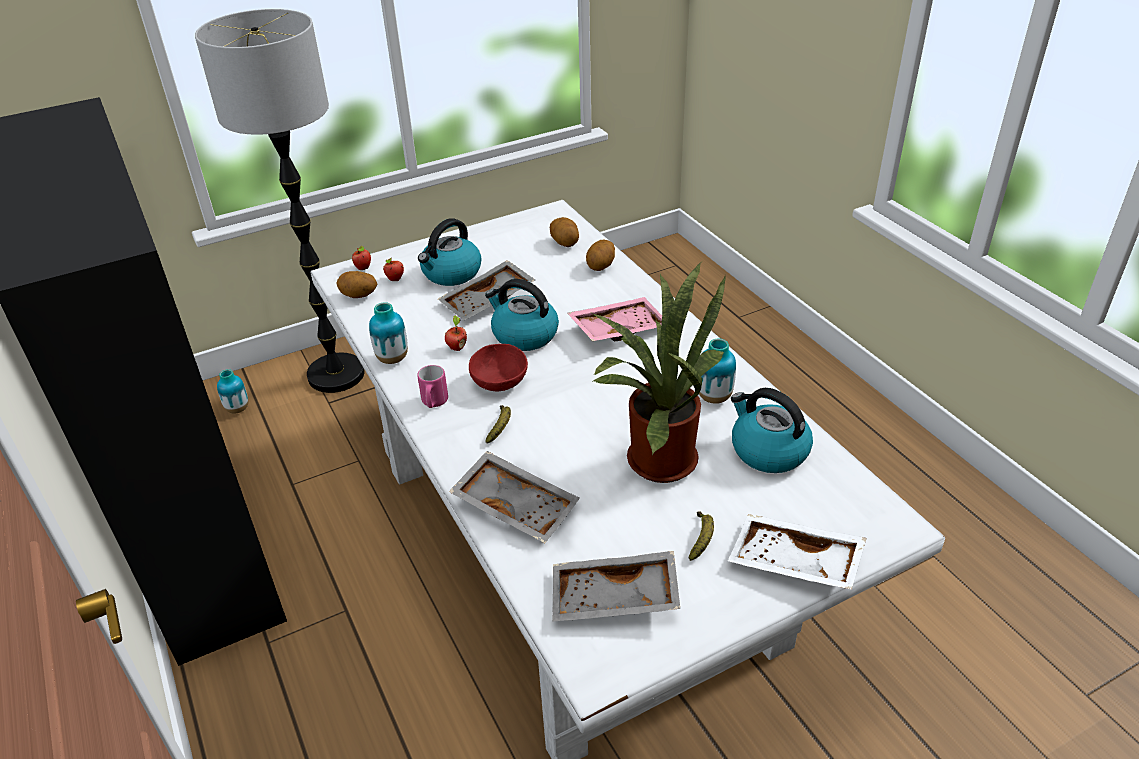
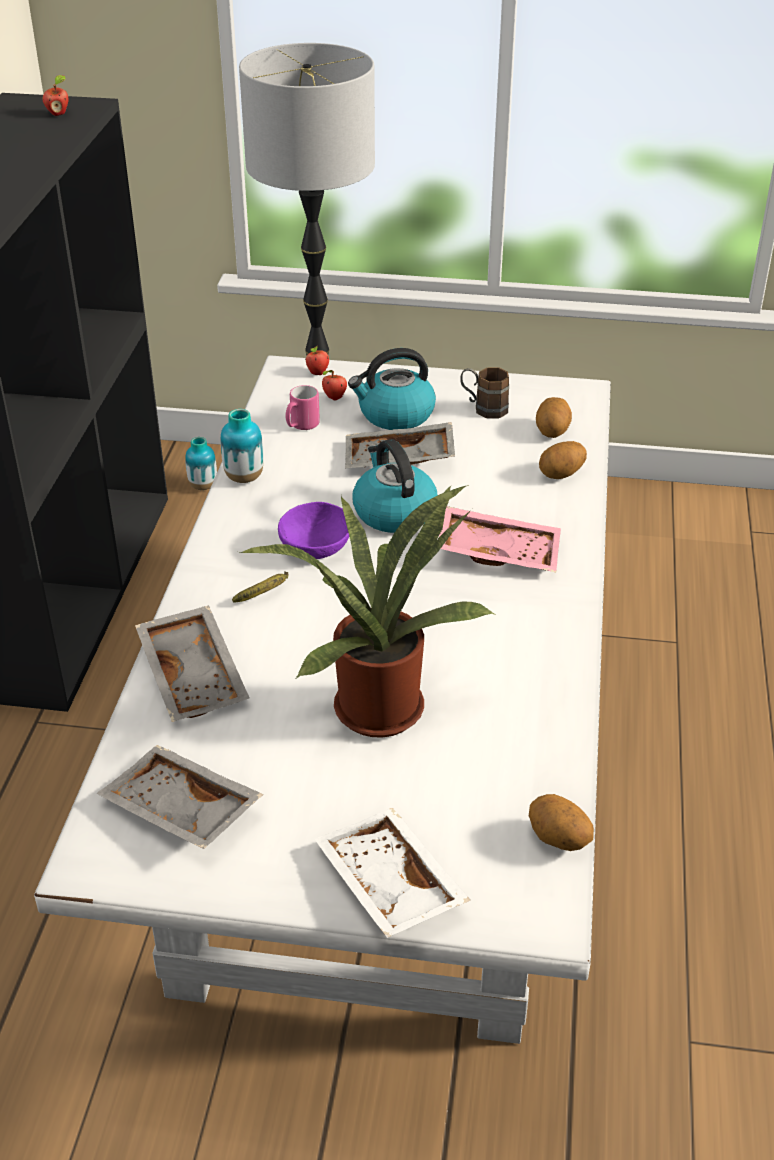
camera: 35 degrees right, 0 degrees up
(359, 296) = (282, 400): potato -> potato (557, 840)
(434, 403) = (232, 539): pink mug -> pink mug (301, 426)
(456, 347) = (314, 494): apple -> apple (58, 114)
(501, 382) = (317, 549): red bowl -> purple bowl
(505, 246) = (483, 408): none -> brown mug
(701, 539) = (325, 806): banana -> none
(714, 397) = (513, 675): vase -> none
(768, 451) = (502, 760): kettle -> none

